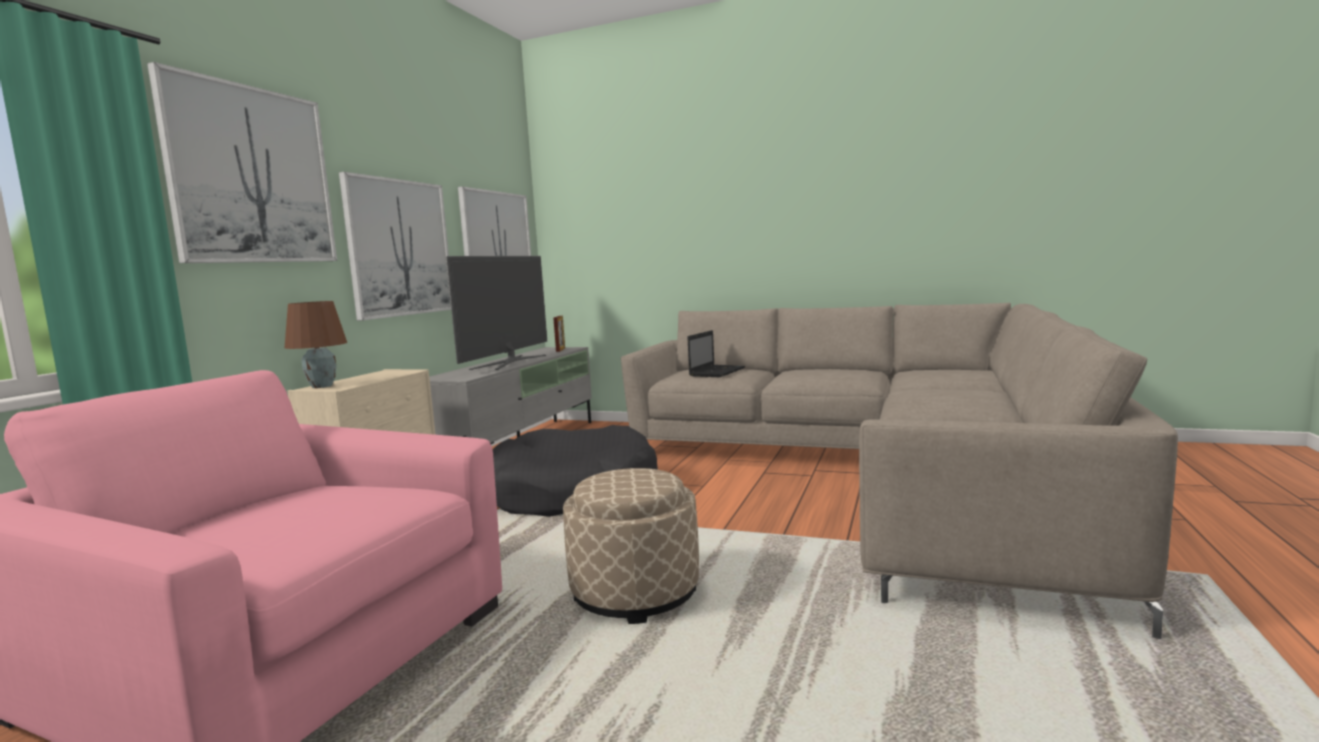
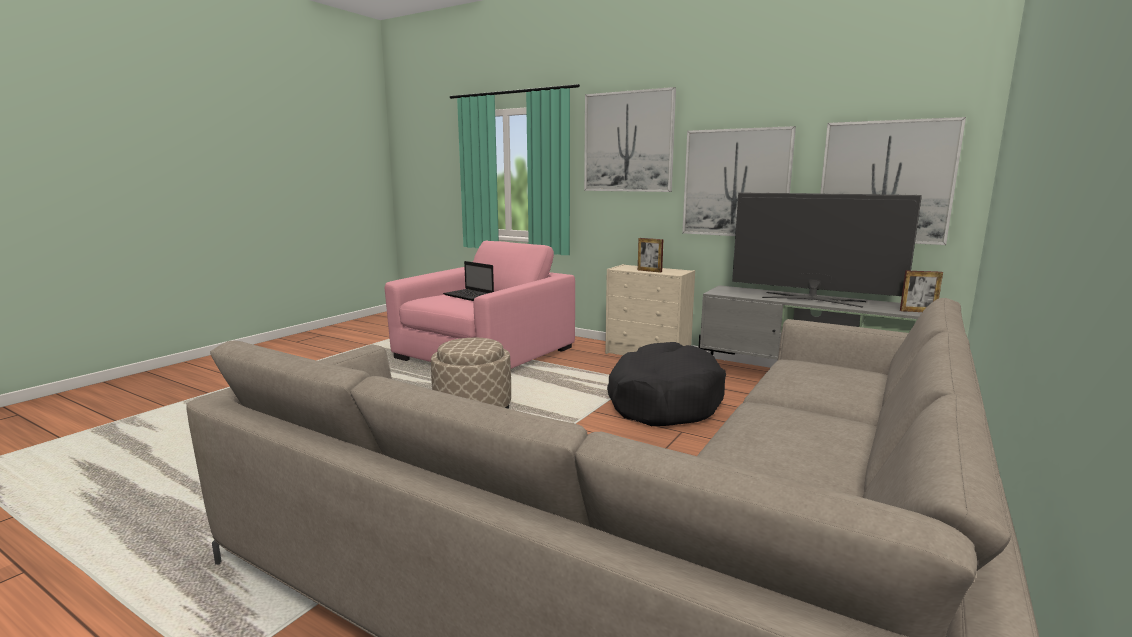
camera: 100 degrees right, 5 degrees up
(321, 386) = (630, 266): brown table lamp -> none
(377, 378) = (649, 271): none -> picture frame
(717, 372) = (825, 379): laptop -> laptop (470, 296)

